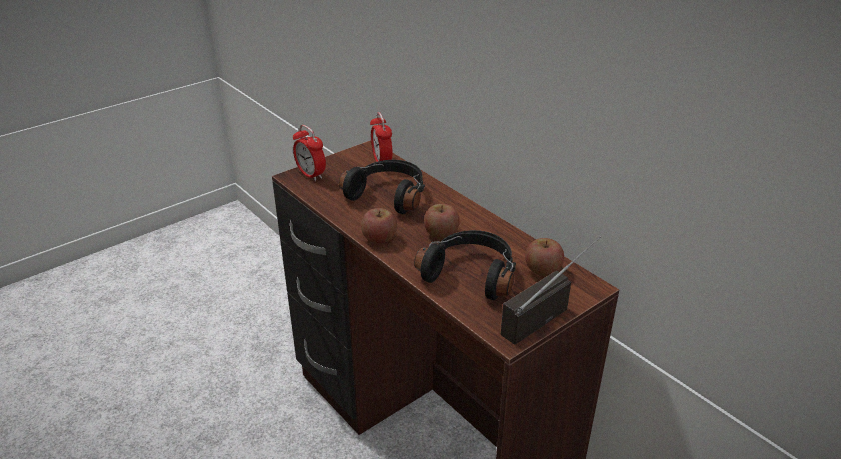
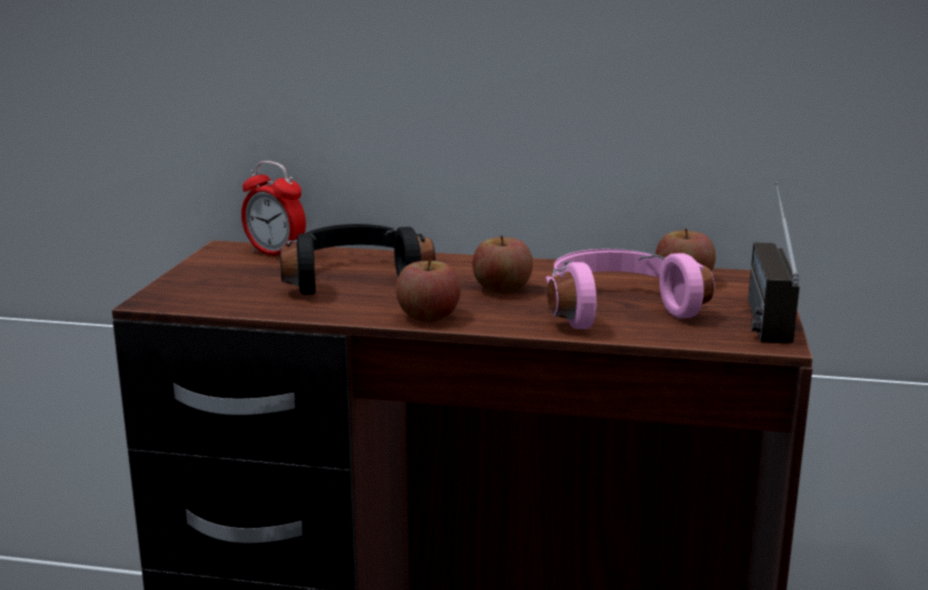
camera: 40 degrees left, 15 degrees down
(311, 175) = (184, 291): alarm clock -> none
(471, 274) = (615, 308): black headphones -> pink headphones

